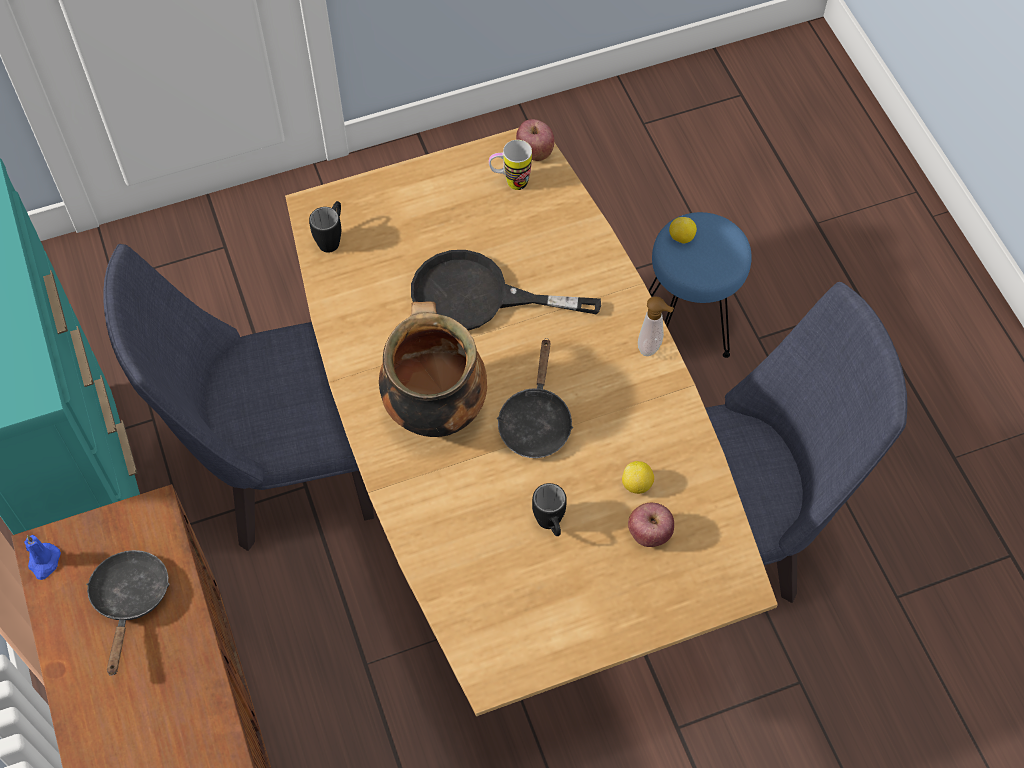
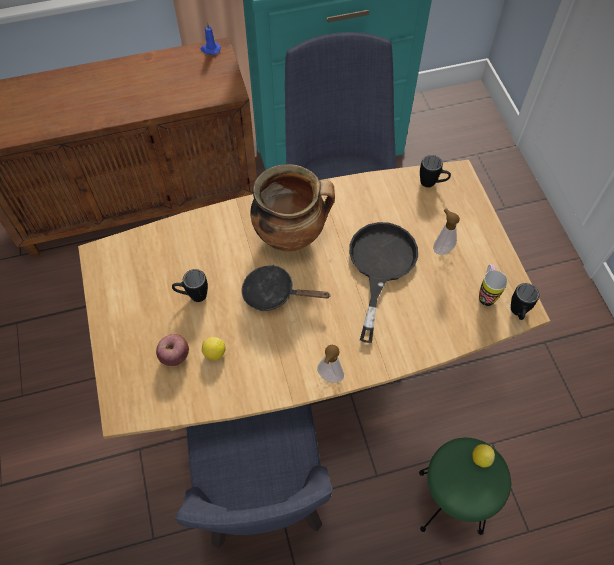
camera: 95 degrees right, 0 degrees up
(130, 600) = (180, 83): black frying pan -> none
(443, 228) = (442, 248): none -> soap dispenser
(535, 151) = (517, 314): apple -> black mug
(688, 326) = (449, 503): blue stool -> green stool

